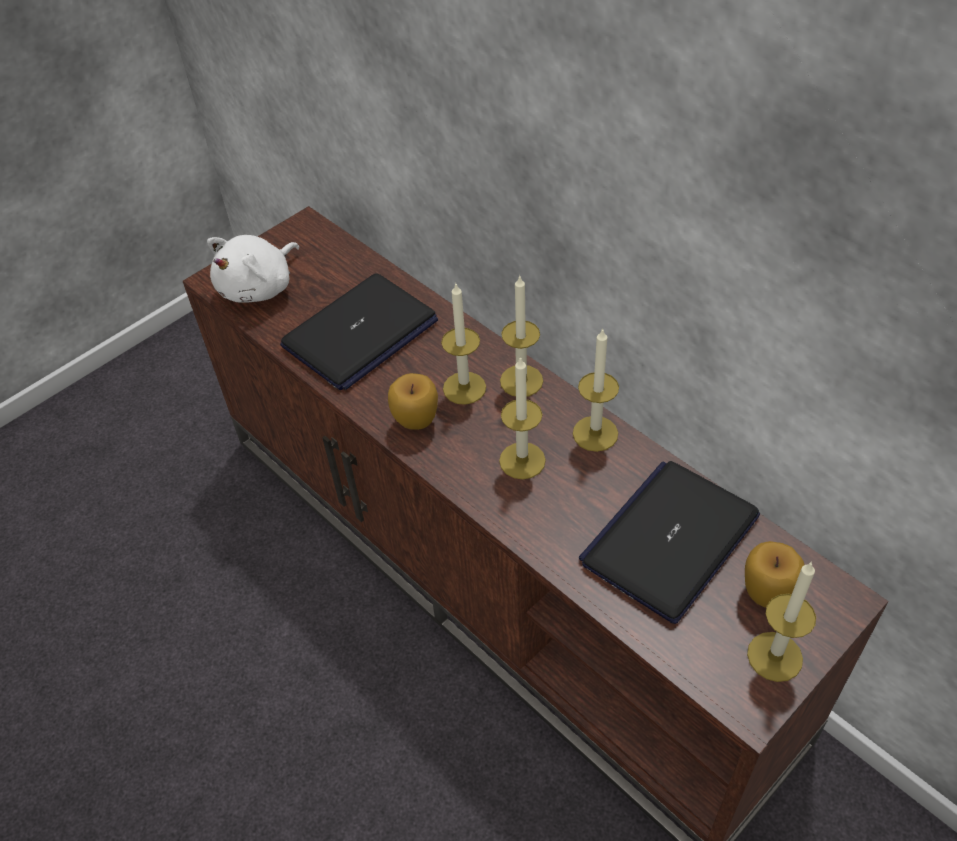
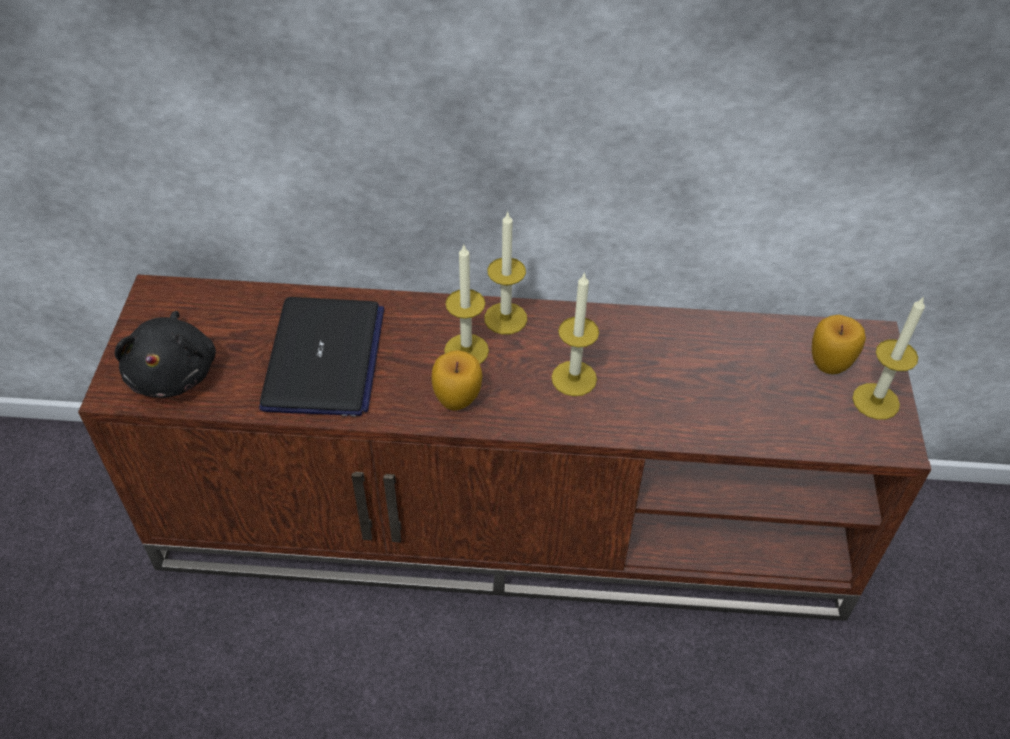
camera: 45 degrees left, 0 degrees up
(259, 287) = (174, 373): white plush toy -> black plush toy
(595, 433) = (604, 325): candle -> none
(670, 539) = (735, 368): laptop -> none

